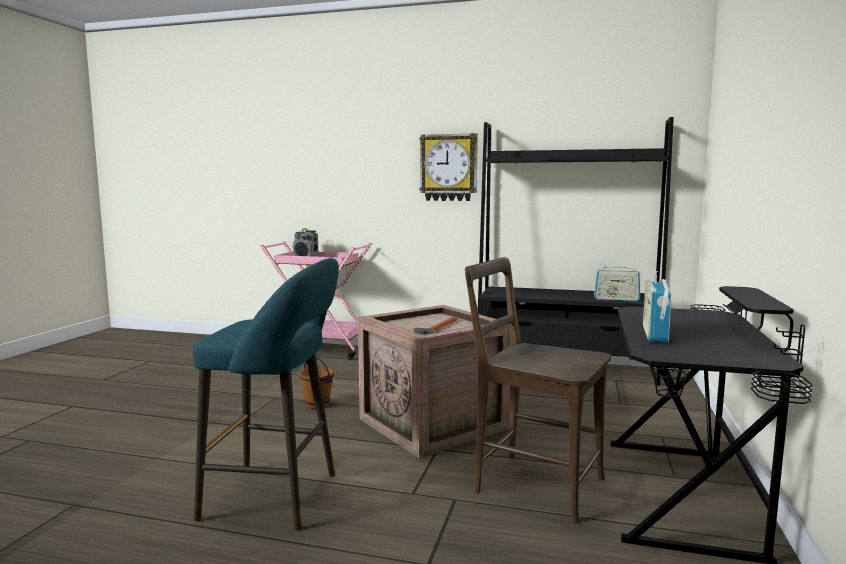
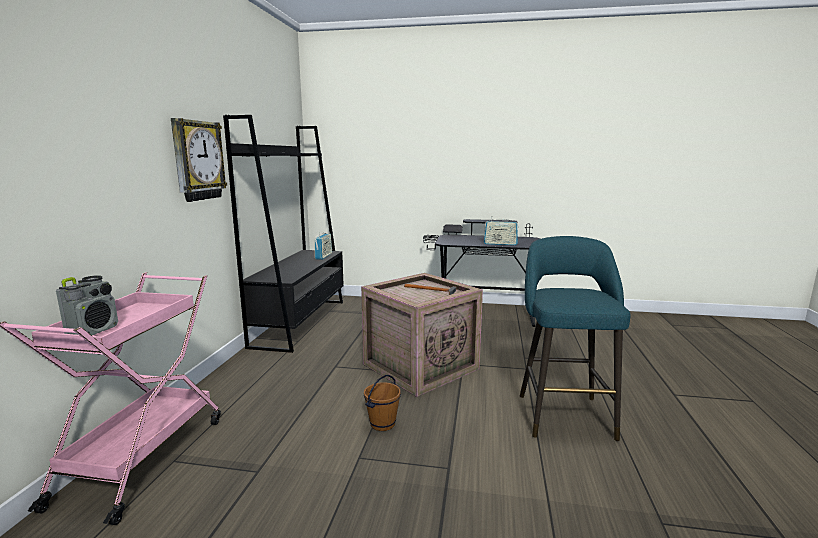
camera: 95 degrees left, 5 degrees up
(532, 483) = (494, 339): brown chair -> none

